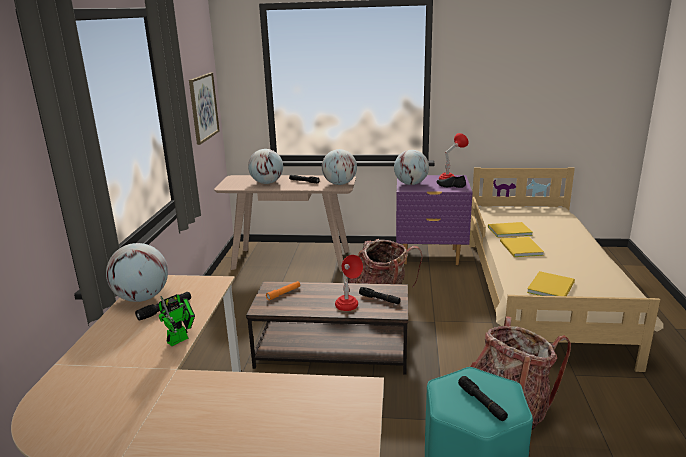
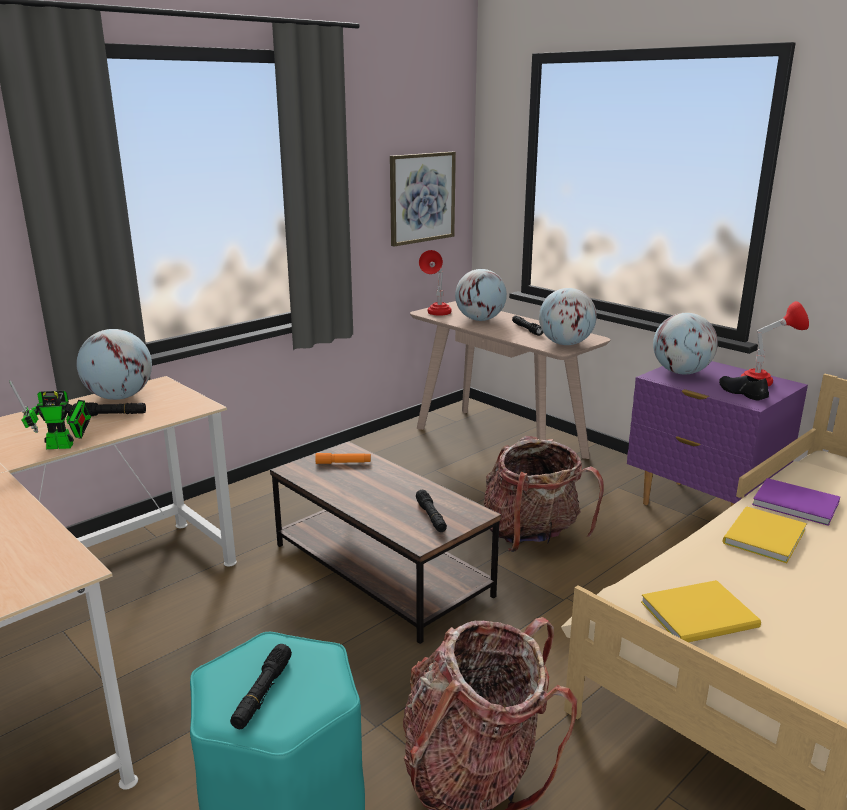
camera: 40 degrees right, 0 degrees up
(348, 309) = (376, 511): red table lamp -> red table lamp (436, 314)
(508, 231) = (793, 502): yellow book -> purple book

